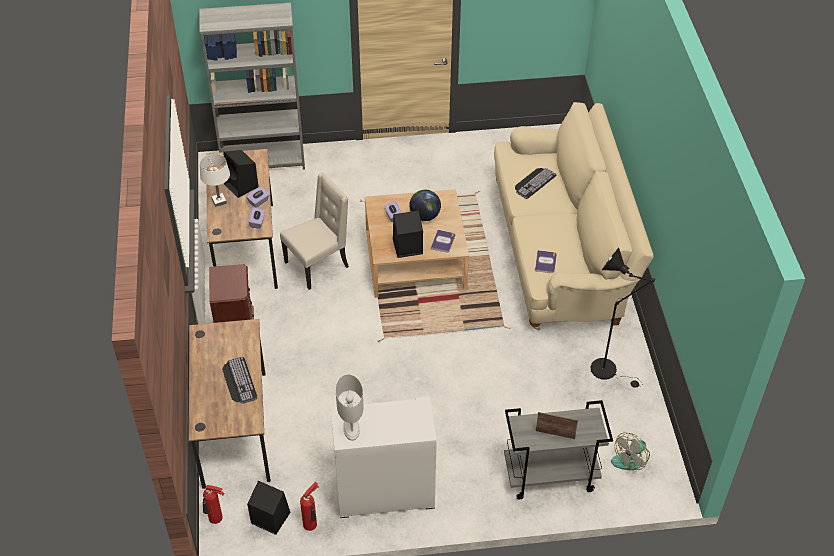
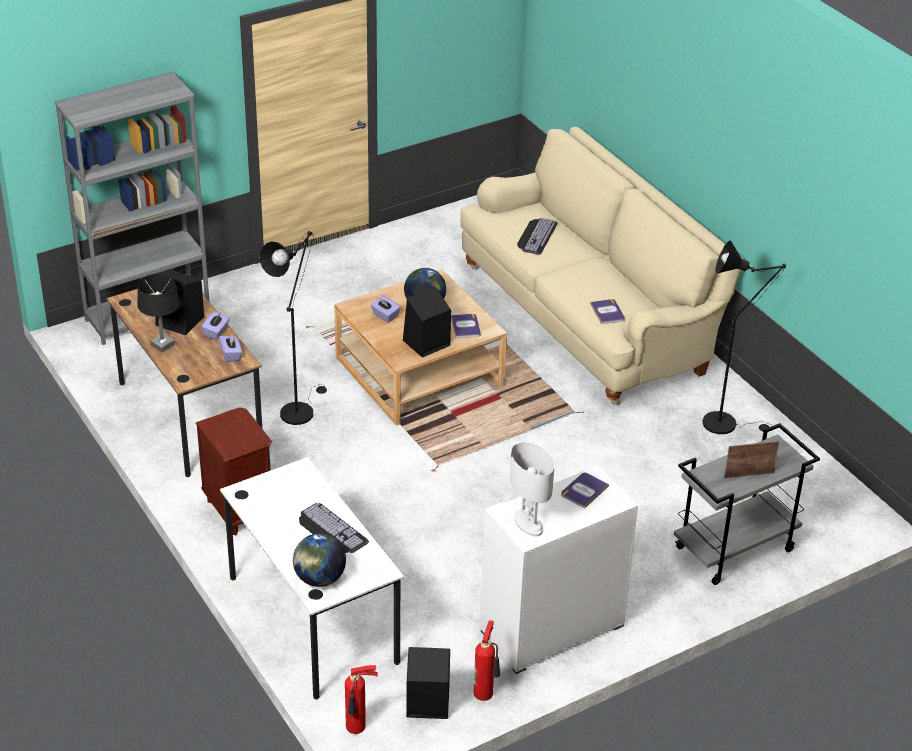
camera: 25 degrees left, 10 degrees down
(209, 416) = (319, 579): none -> globe
(219, 201) = (162, 345): white table lamp -> black table lamp
(235, 428) = (313, 619): brown desk -> white desk
(318, 265) = (299, 409): beige chair -> black floor lamp
(406, 415) = (584, 490): none -> book
(631, 458) = (811, 503): fan -> none

